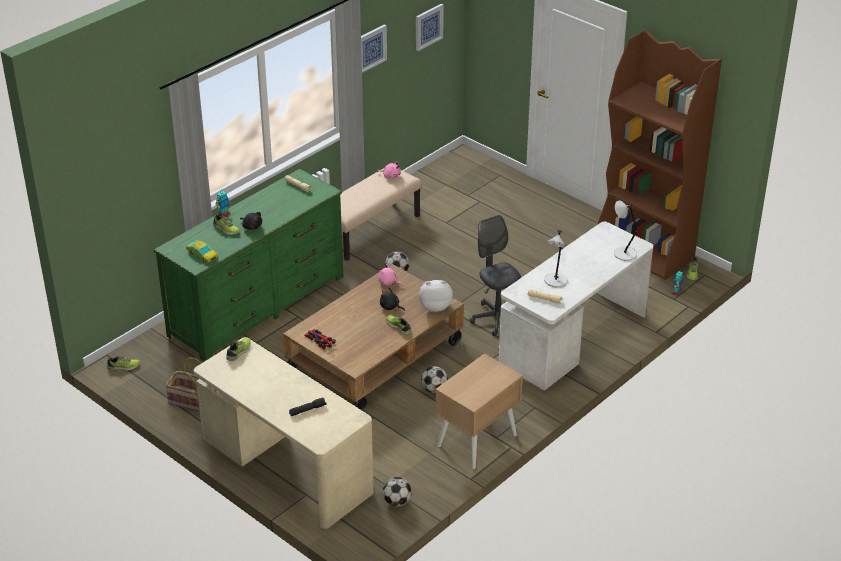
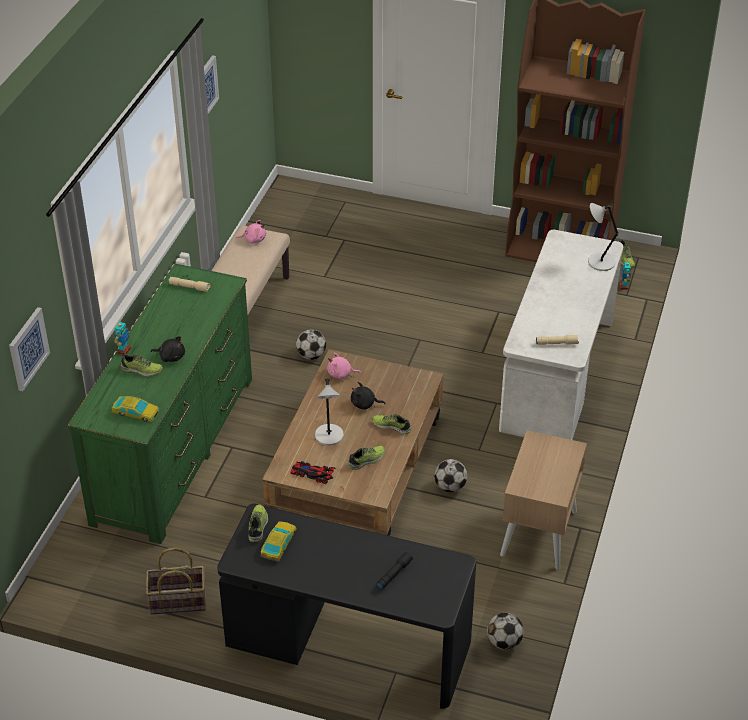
camera: 25 degrees left, 5 degrees up
(123, 367) = (60, 585): shoe -> shoe (367, 460)
(244, 367) = (278, 544): none -> toy car
(286, 466) = (348, 645): beige desk -> black desk
(428, 26) = (244, 45): picture -> picture (28, 348)
(435, 306) = (414, 387): plush toy -> none
(496, 319) = (459, 377): grey office chair -> none
(555, 281) = (552, 318): grey table lamp -> grey table lamp (329, 436)

